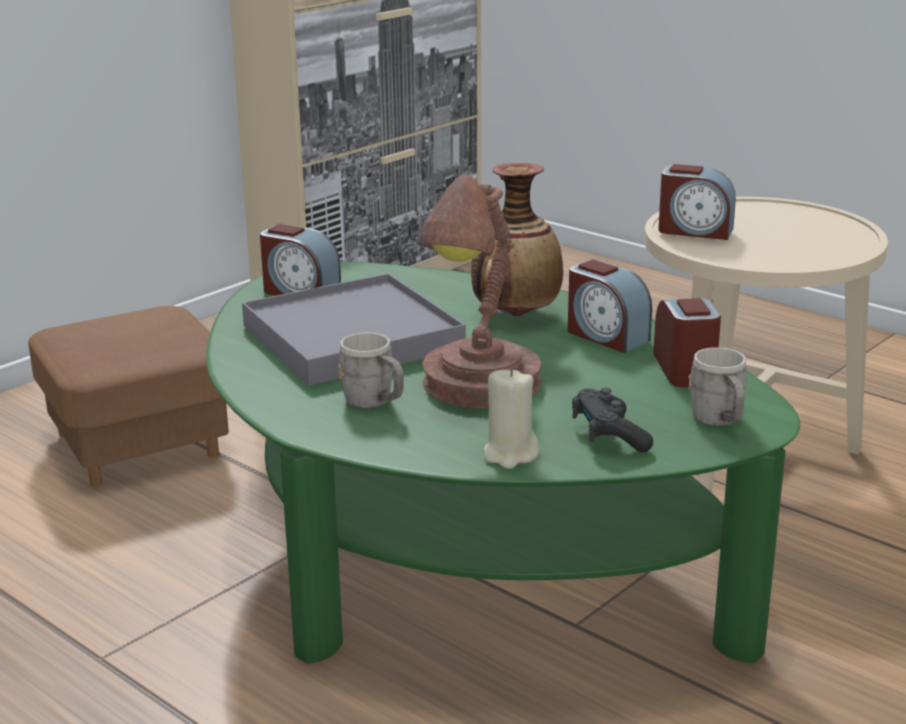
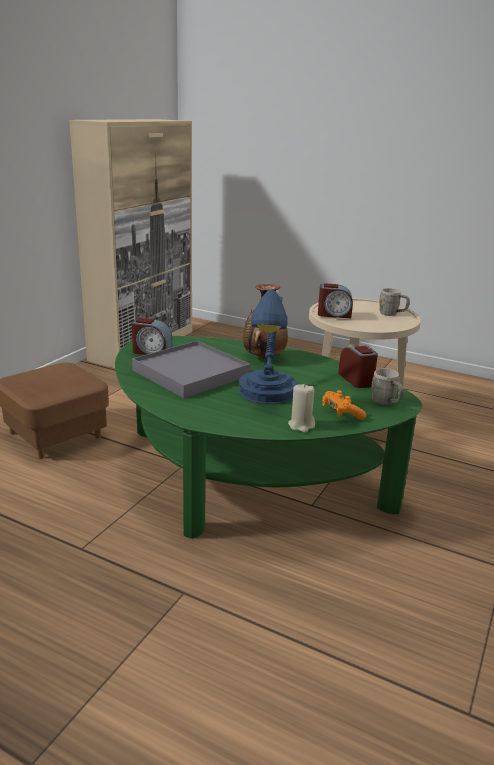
camera: 15 degrees left, 0 degrees up
(375, 403) = (221, 405): grey mug -> grey mug (392, 314)
(478, 387) = (267, 393): brown table lamp -> blue table lamp
(606, 336) = (311, 366): alarm clock -> none
(609, 436) = (341, 413): black game controller -> orange game controller

